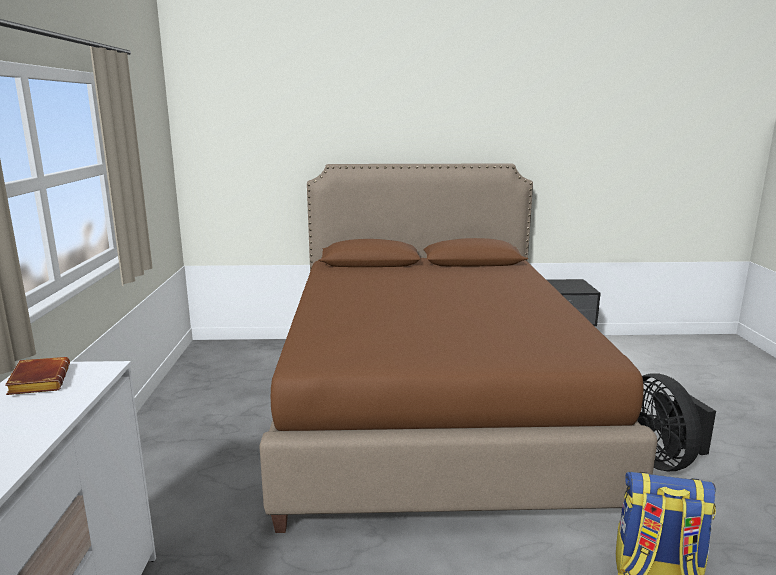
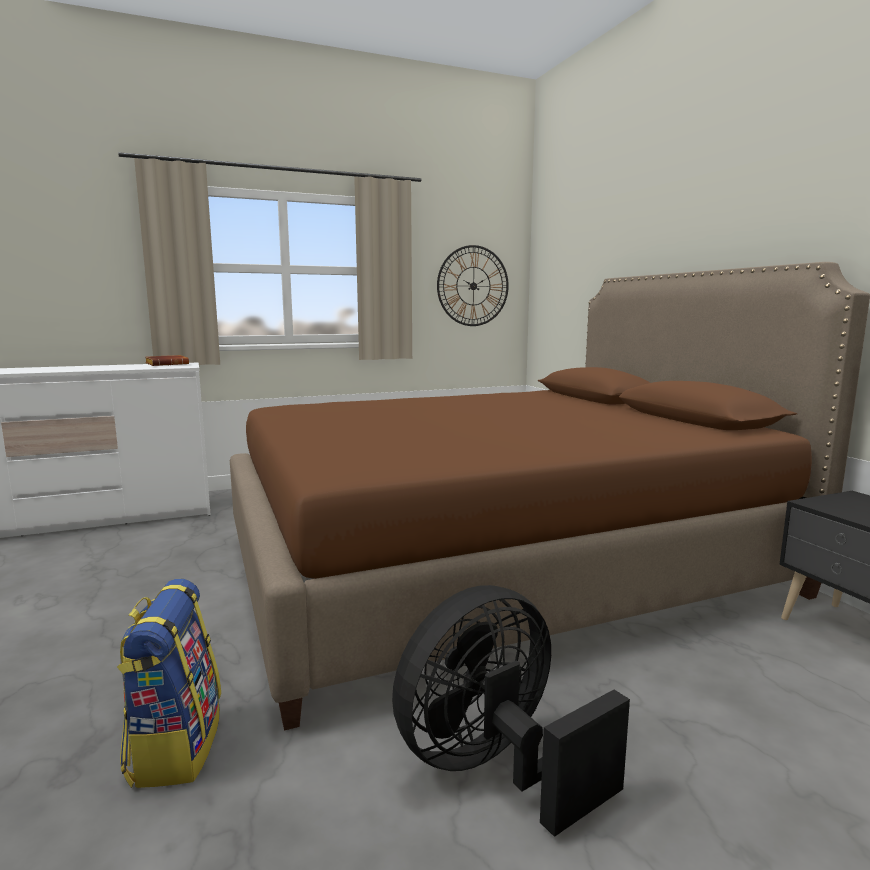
camera: 70 degrees right, 5 degrees down
(152, 171) = (473, 286): none -> wall clock

